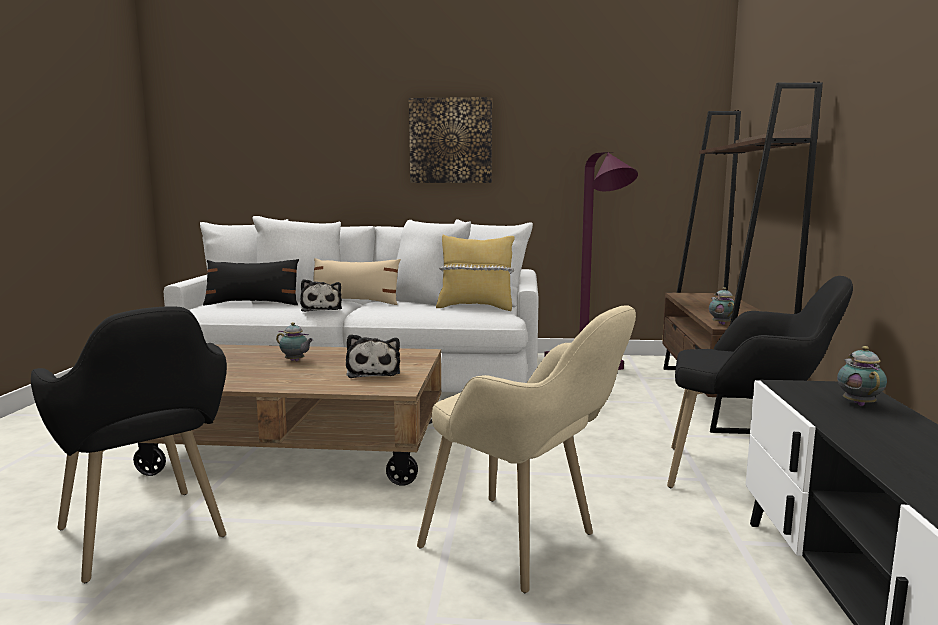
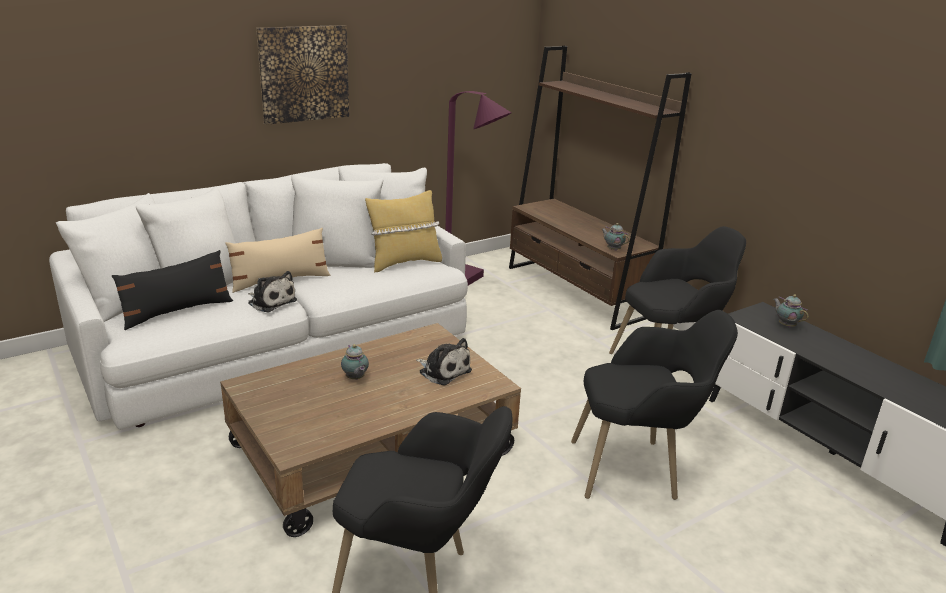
camera: 40 degrees left, 15 degrees up
(295, 361) = (355, 379): teapot -> teapot turned 75 degrees clockwise
(526, 548) = (638, 469): beige armchair -> black armchair

